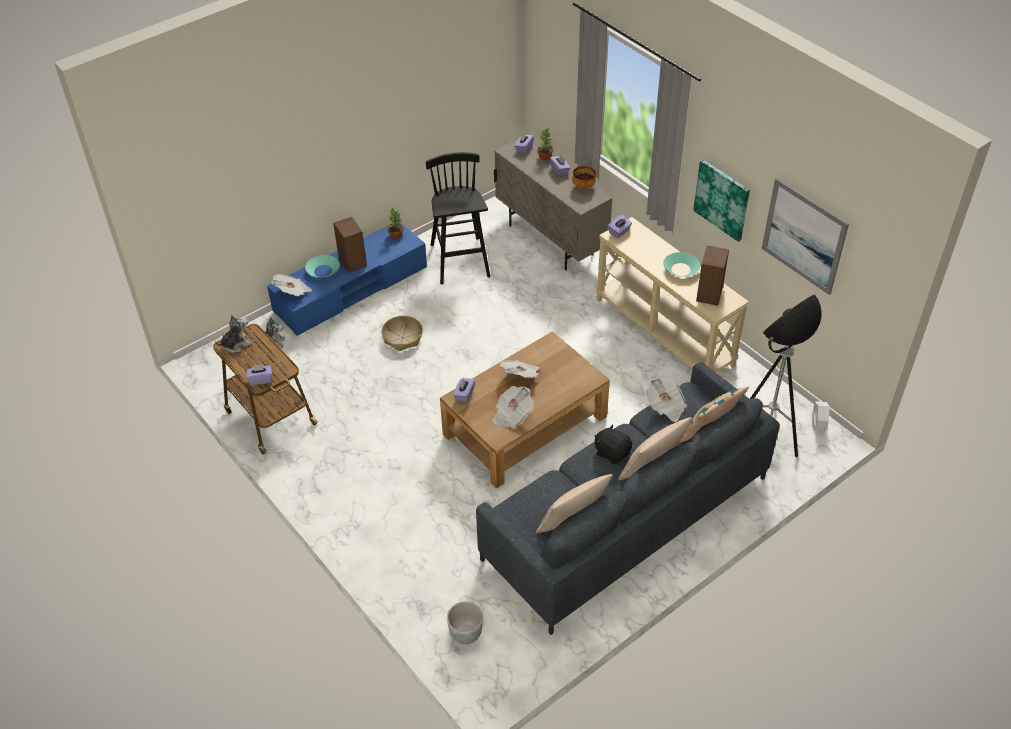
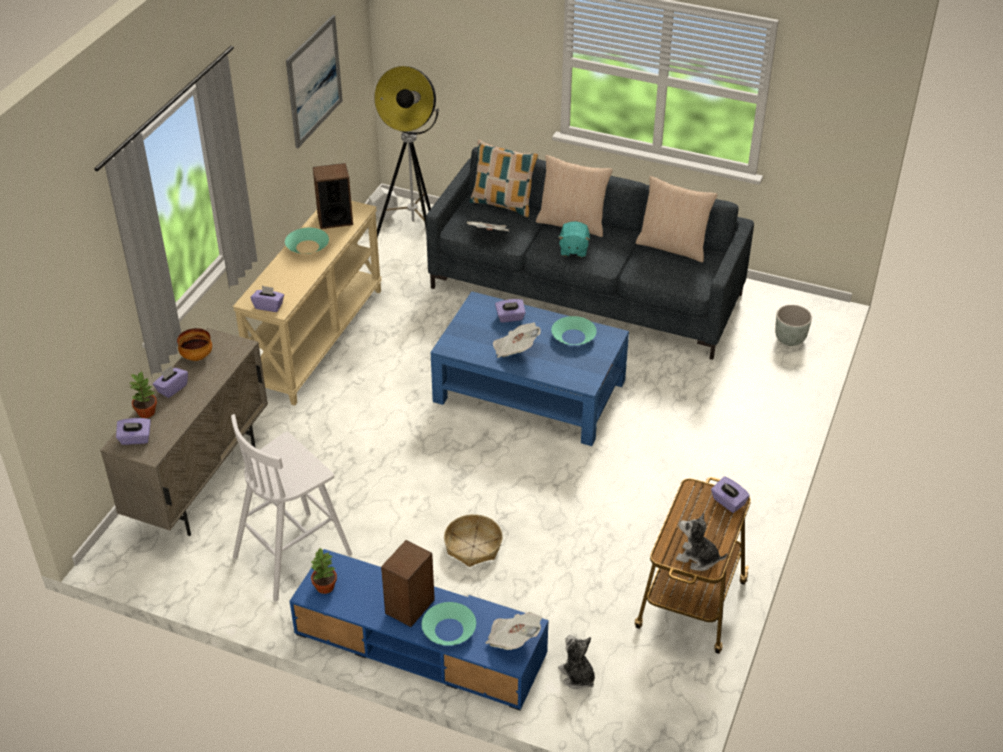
camera: 120 degrees left, 5 degrees down
(460, 262) = (294, 554): black stool -> white stool
(464, 394) = (575, 379): purple tissue box -> purple tissue box (510, 317)
(512, 415) = (573, 336): newspaper -> turquoise bowl
(524, 426) = (530, 391): brown coffee table -> blue coffee table
(612, 452) = (573, 250): black plush toy -> turquoise plush toy
(722, 199) = (259, 159): picture -> none

